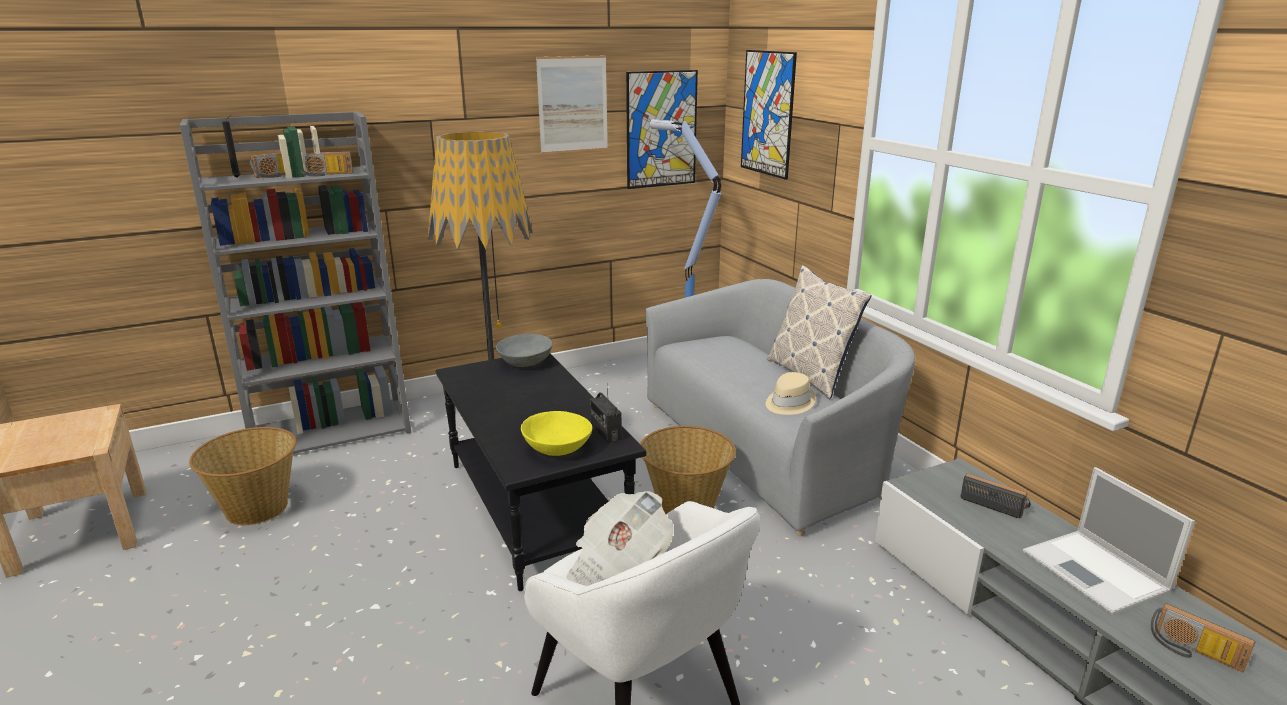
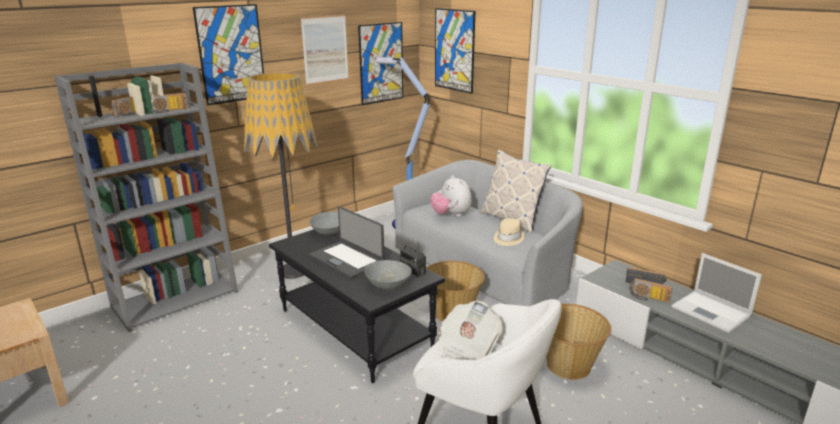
camera: 15 degrees left, 0 degrees up
(257, 508) = (150, 360): basket -> basket (568, 365)
(430, 104) = (231, 54): none -> picture
(524, 404) = (347, 259): none -> laptop
(556, 449) = (388, 285): yellow bowl -> grey bowl
(721, 359) = (451, 215): none -> plush toy
(1193, 652) = (773, 344): radio -> radio (648, 298)

